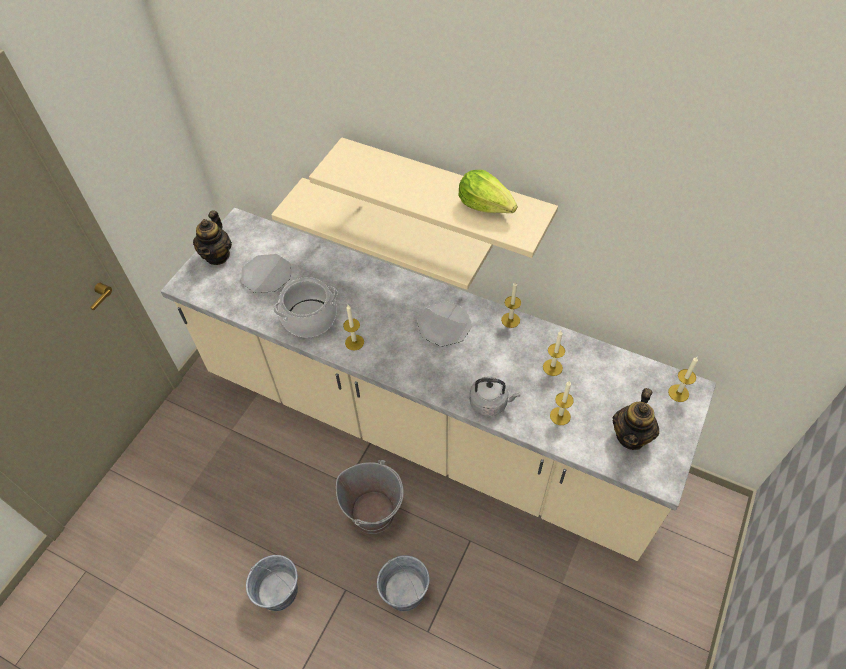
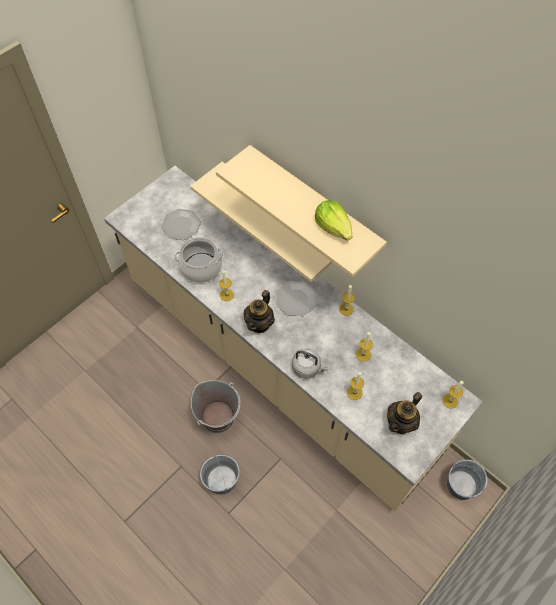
camera: 15 degrees right, 5 degrees up
(217, 255) = (151, 201): teapot -> teapot (259, 323)
(278, 591) = (134, 452): grey bucket -> grey bucket (461, 485)

